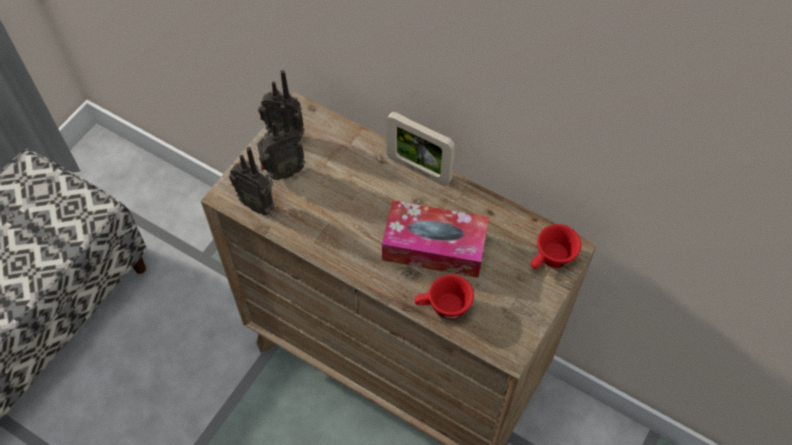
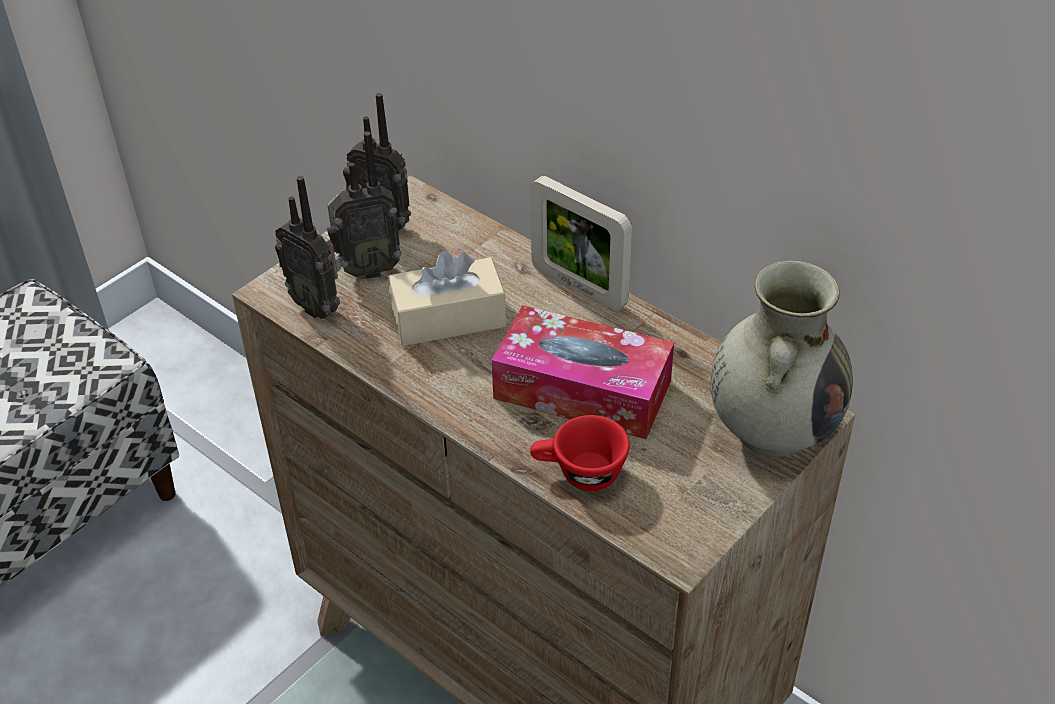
camera: 10 degrees right, 15 degrees down
(342, 203) = (448, 318): none -> beige tissue box
(550, 260) = (773, 427): red cup -> beige vase

